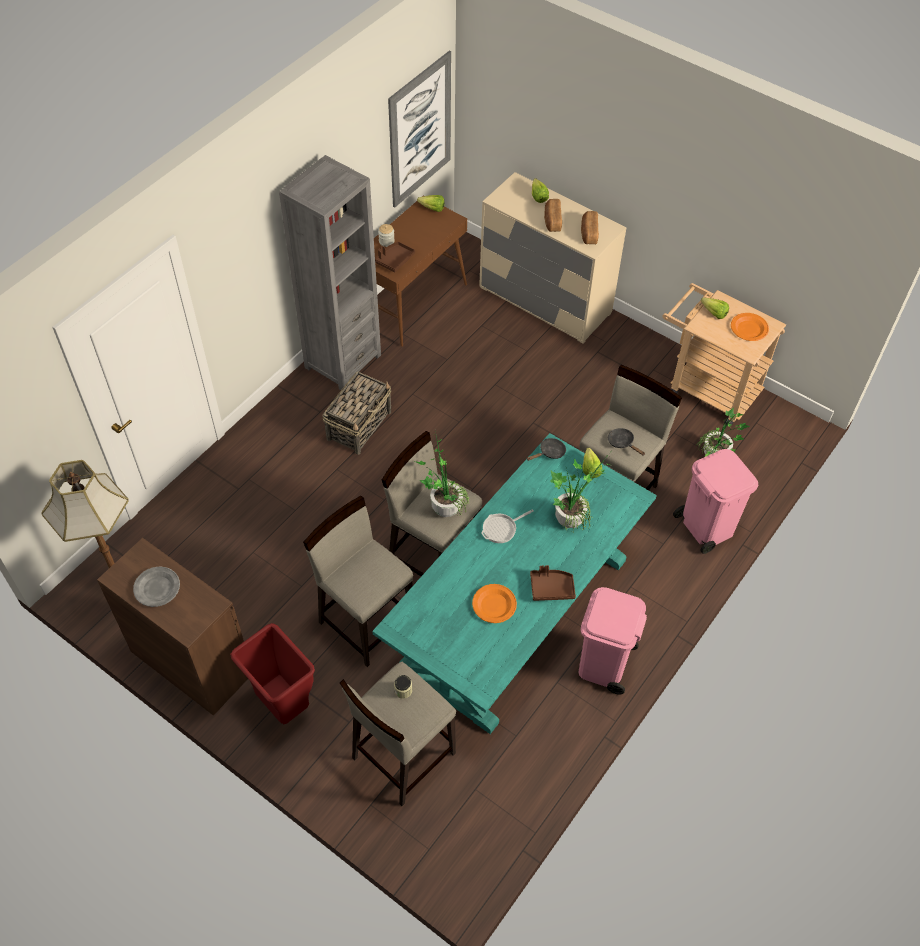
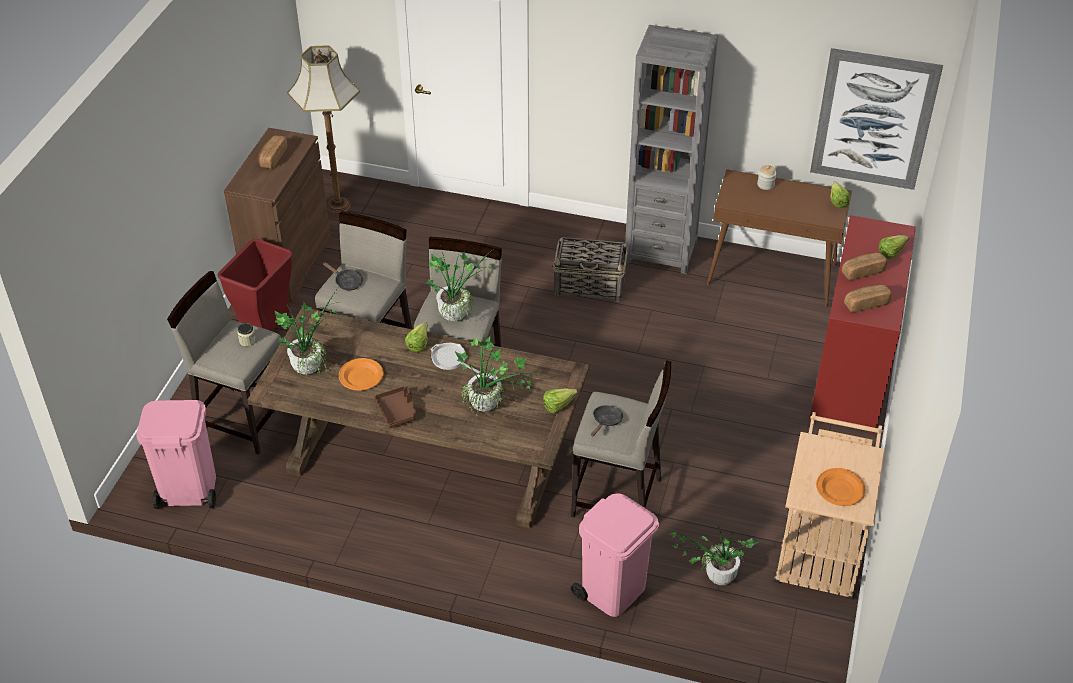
camera: 70 degrees right, 10 degrees down
(157, 588) = (272, 158): grey plate -> bread
(394, 260) = (744, 197): brown tray -> none
(459, 643) = (310, 364): none -> potted plant
(515, 614) = (425, 457): turquoise dining table -> brown dining table
(545, 300) = (851, 374): beige dresser -> red dresser
(550, 452) = (563, 371): black frying pan -> black frying pan (346, 282)
(603, 664) = (395, 540): pink trash can -> pink trash can (188, 490)
(712, 312) = (843, 450): lettuce -> lettuce (420, 342)

